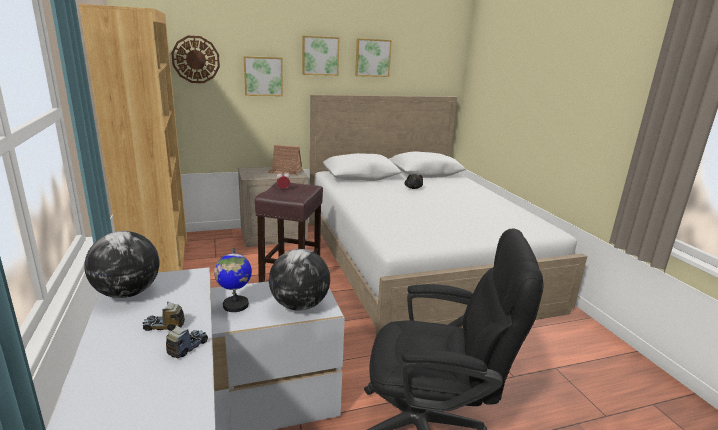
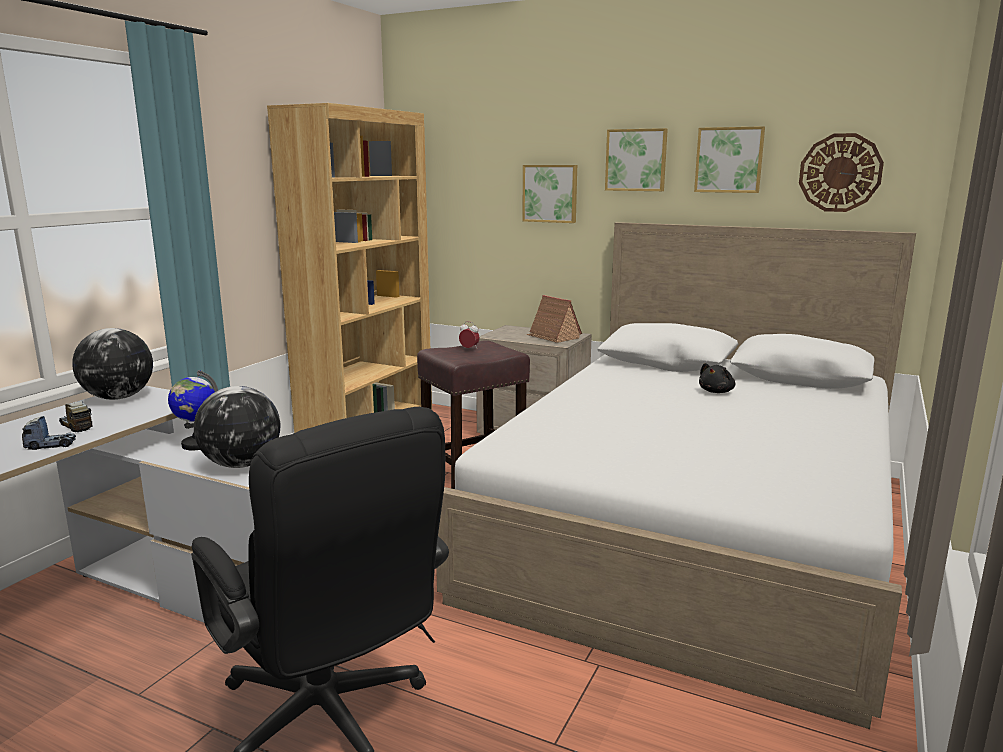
camera: 45 degrees right, 5 degrees down
(196, 59) = (468, 172): wall clock -> wall clock (840, 173)

